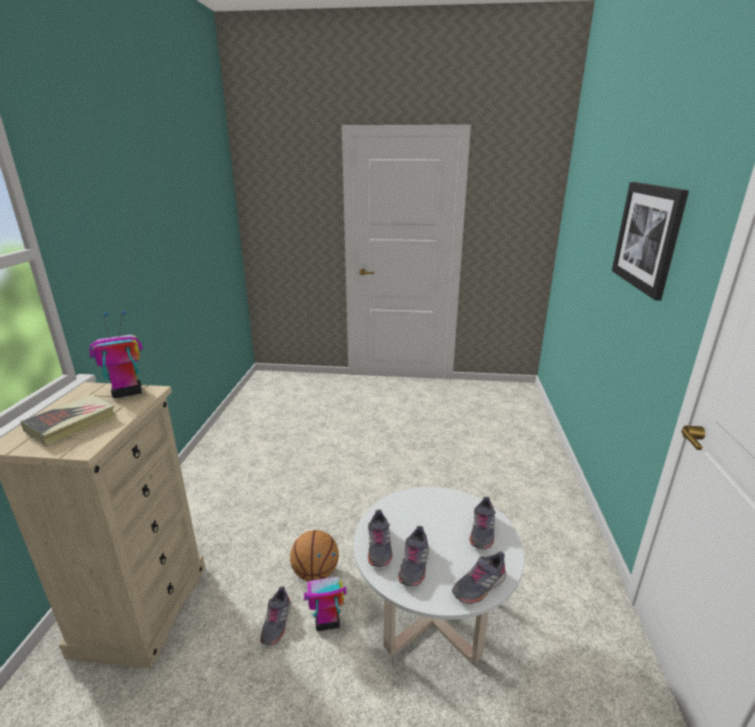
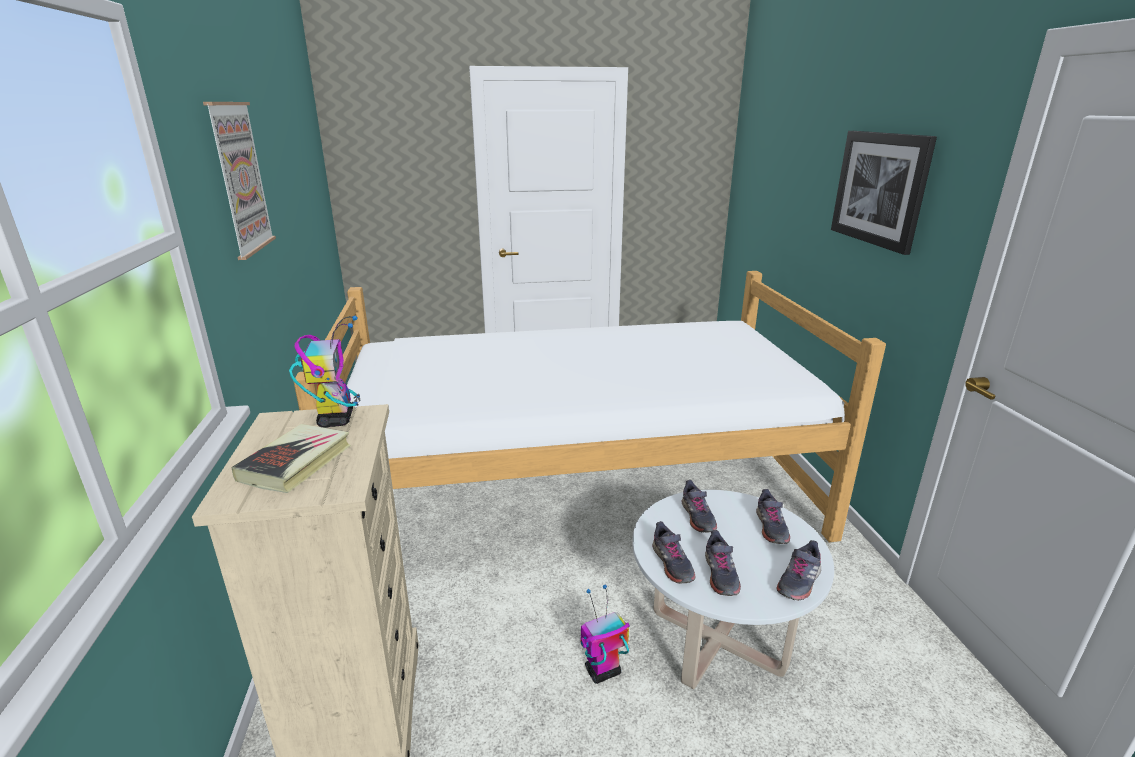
camera: 15 degrees left, 0 degrees up
(121, 210) = (240, 178): none -> picture
(127, 393) = (336, 419): toy robot -> toy robot turned 120 degrees clockwise
(276, 623) = (542, 686): grey shoe -> grey shoe (697, 517)
(315, 573) = (561, 621): basketball -> none
(379, 468) = (579, 490): none -> bed

